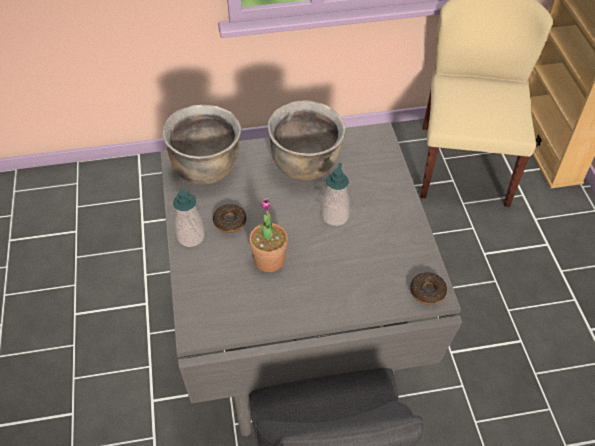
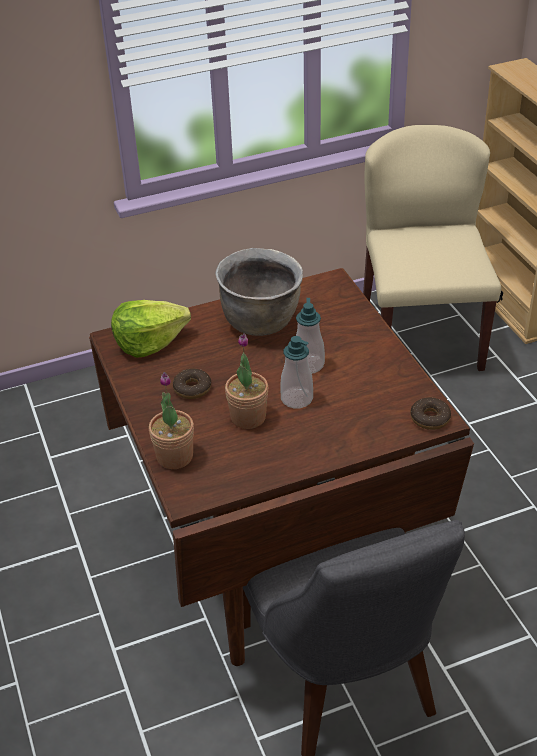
camera: 10 degrees left, 10 degrees down
(191, 236) = (152, 409): soap dispenser -> soap dispenser (297, 398)
(197, 288) = (174, 456): none -> potted plant
(206, 168) = (149, 342): brown cooking pot -> lettuce
(295, 344) = (273, 556): grey dining table -> brown dining table

